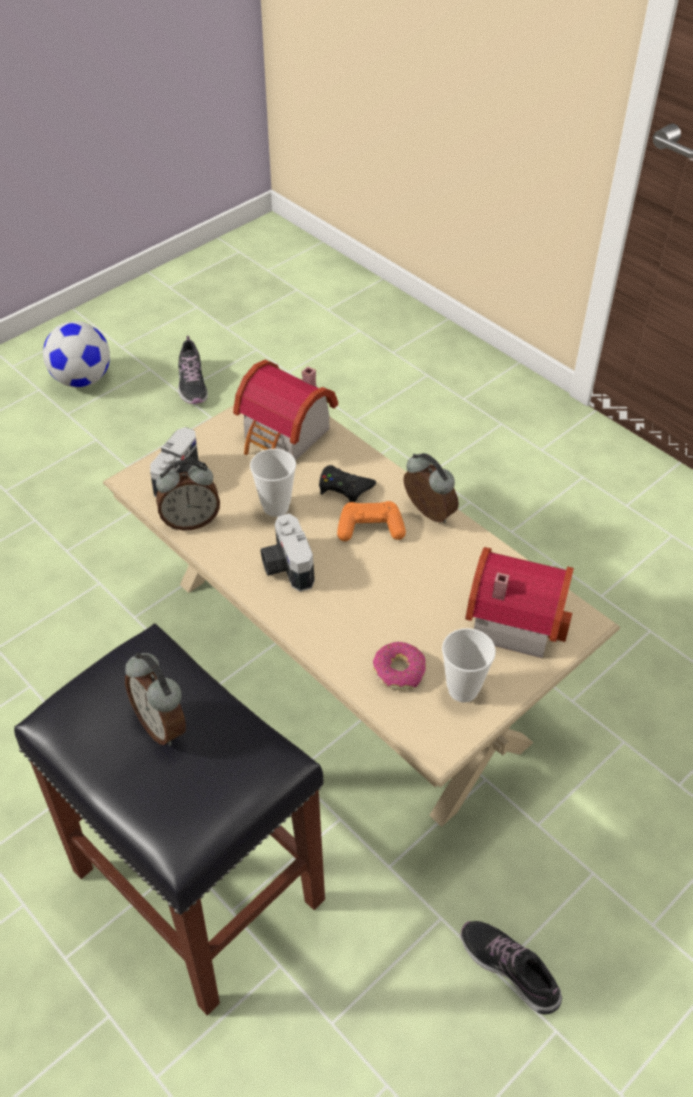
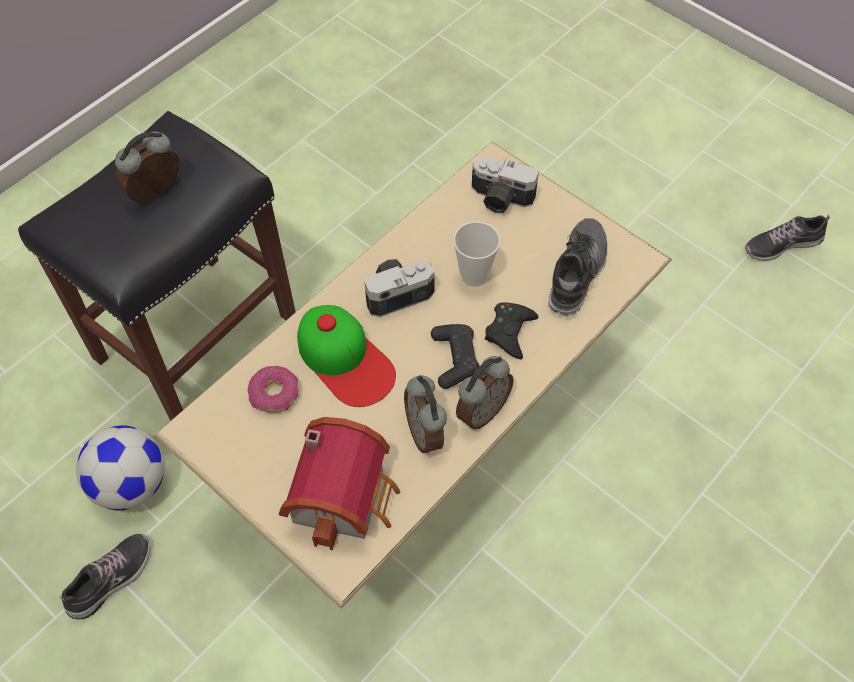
camera: 85 degrees right, 10 degrees up
(82, 380) = (756, 152): football -> football (131, 484)
(191, 521) = (446, 212): alarm clock -> alarm clock (425, 432)
(285, 437) = (576, 273): toy house -> shoe
(362, 611) = (345, 359): none -> cap
(370, 528) = (455, 359): orange game controller -> black game controller
(463, 690) = (253, 449): cup -> none

